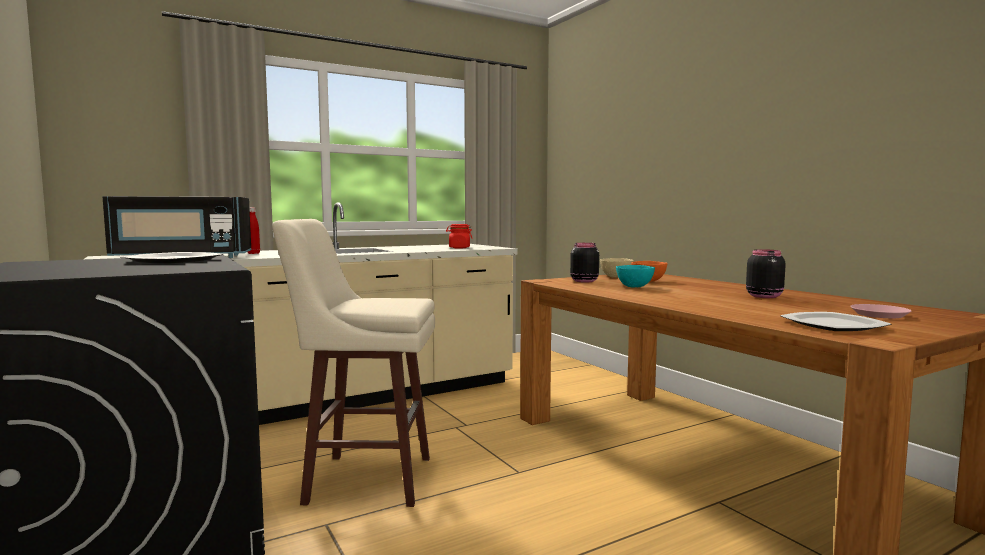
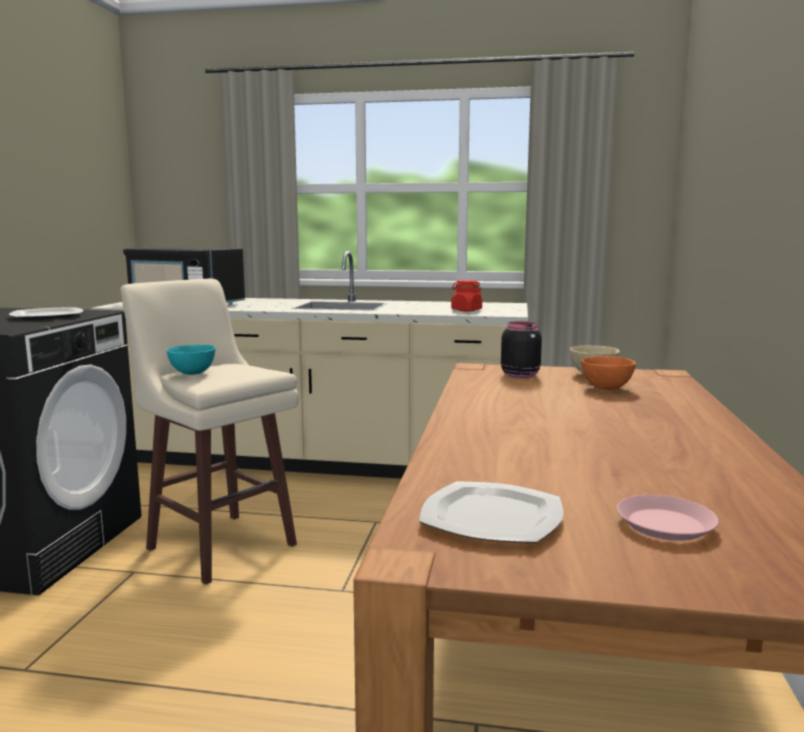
camera: 40 degrees right, 5 degrees up
(253, 253) = (254, 303): red bottle -> none
(635, 287) = (540, 395): turquoise bowl -> turquoise bowl (192, 373)
(764, 296) = (647, 447): black jar -> none

